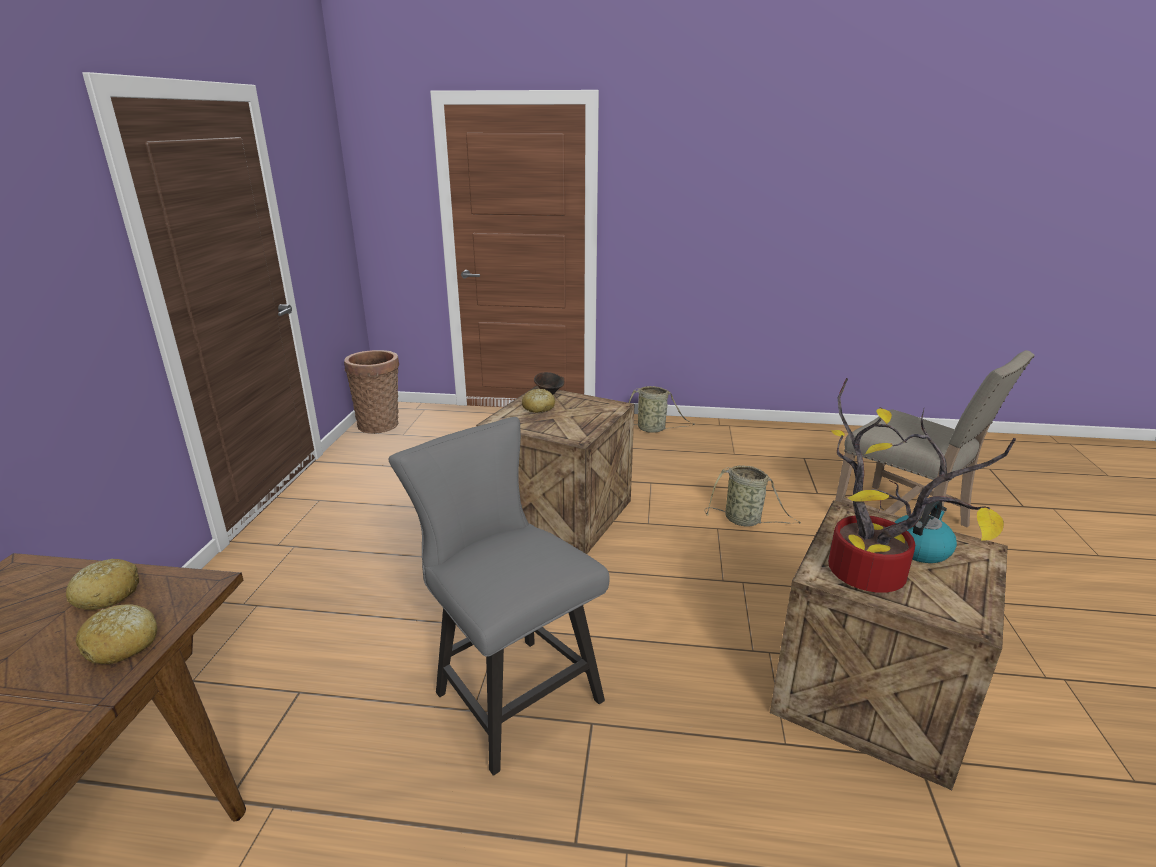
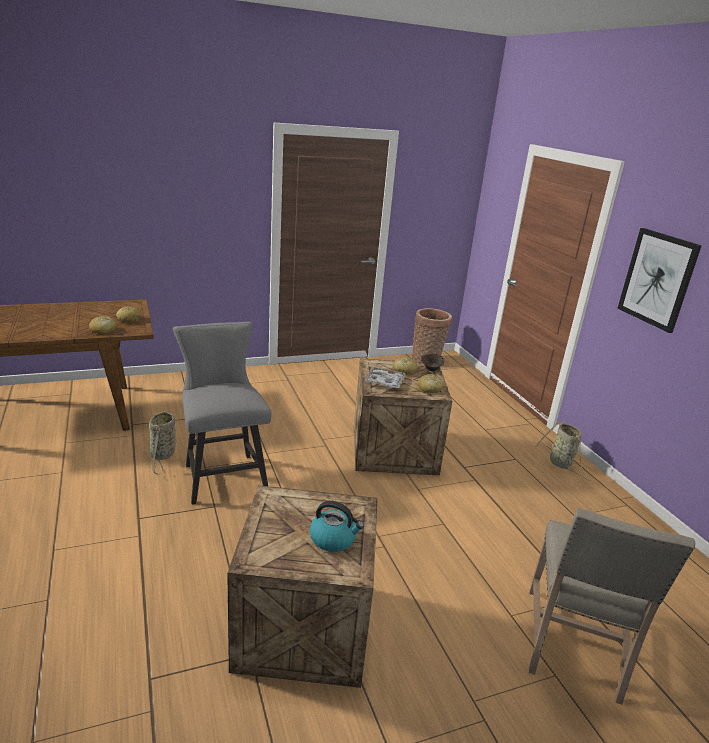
camera: 60 degrees right, 0 degrees up
(509, 691) = (223, 474): grey chair -> grey chair turned 45 degrees counterclockwise
(559, 426) = (384, 382): none -> tray
(597, 407) = (429, 389): none -> bread
(684, 204) = (657, 279): none -> picture
(745, 521) = (468, 537): basket -> basket (162, 456)
(874, 574) = (285, 517): potted plant -> none

